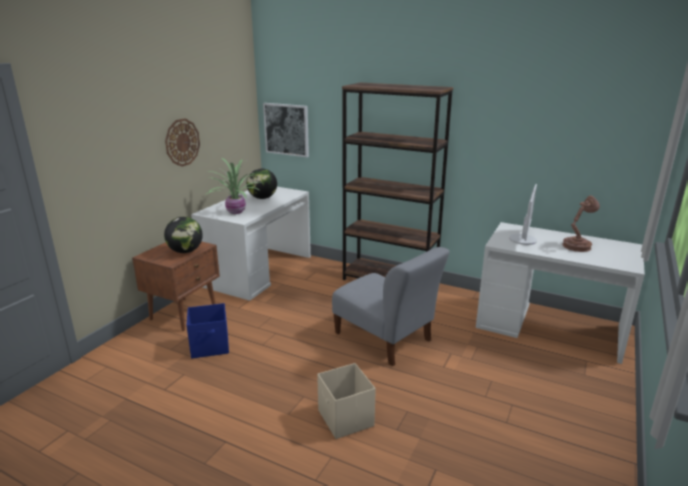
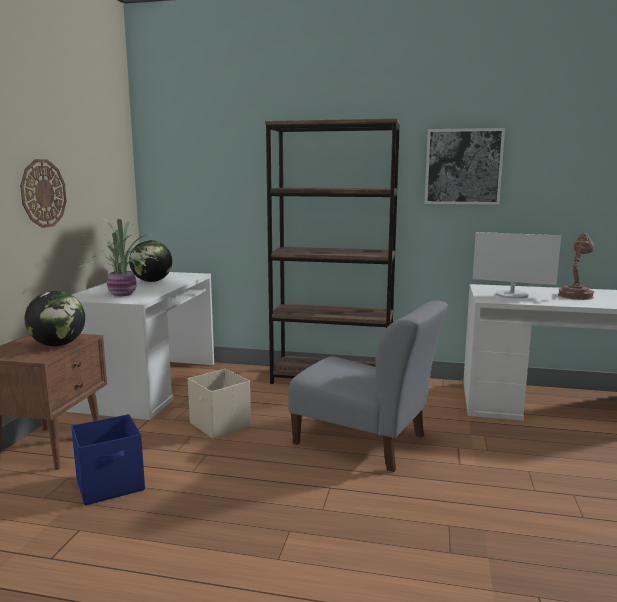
camera: 15 degrees left, 10 degrees down
(286, 129) = (177, 194): picture -> picture (463, 166)
(345, 419) = (369, 551): beige storage box -> beige storage box (220, 425)
(523, 239) = (512, 295): monitor -> monitor turned 105 degrees clockwise

